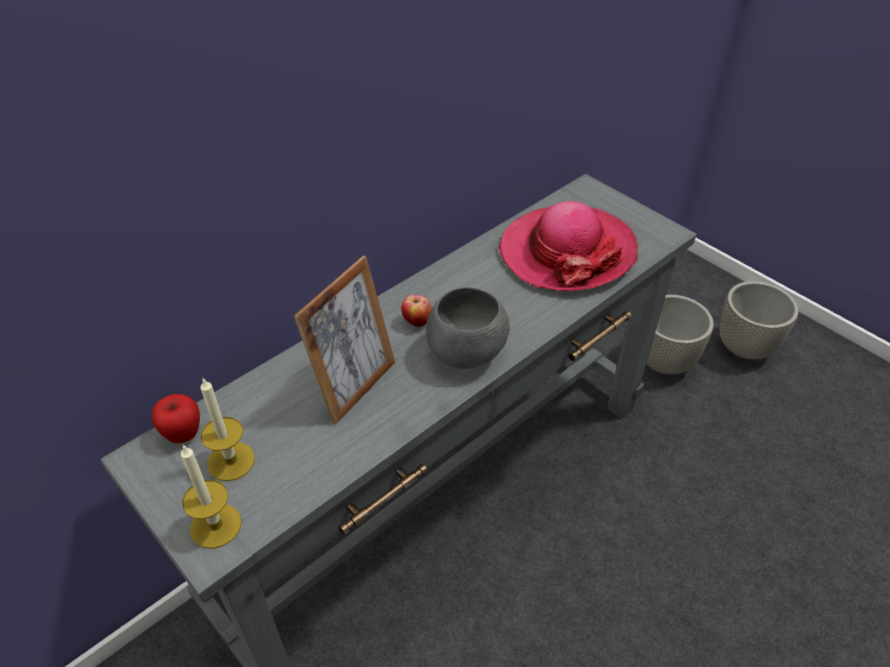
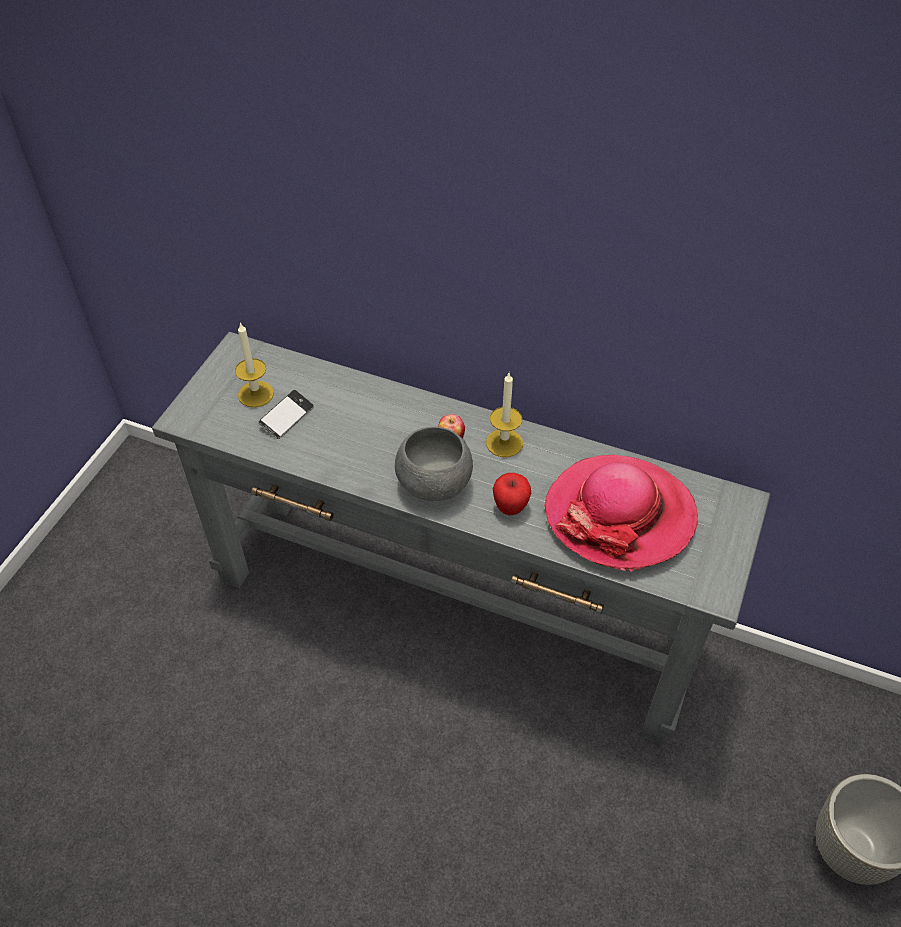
camera: 65 degrees right, 5 degrees up
(183, 434) = (266, 359): apple -> apple (510, 507)
(216, 525) = (202, 411): candle -> candle (504, 443)
(291, 442) = (287, 417): none -> phone
(355, 386) = (358, 430): picture frame -> none
(664, 361) = (758, 760): grey planter -> none

